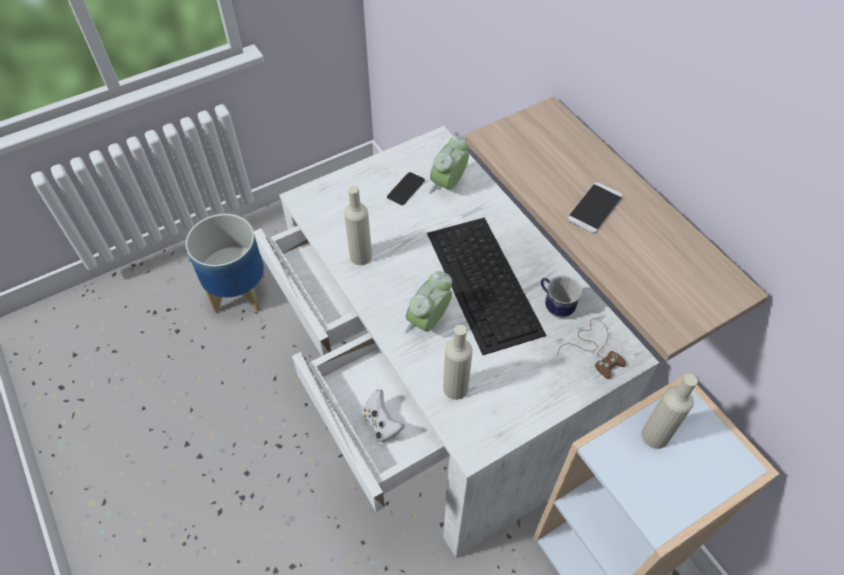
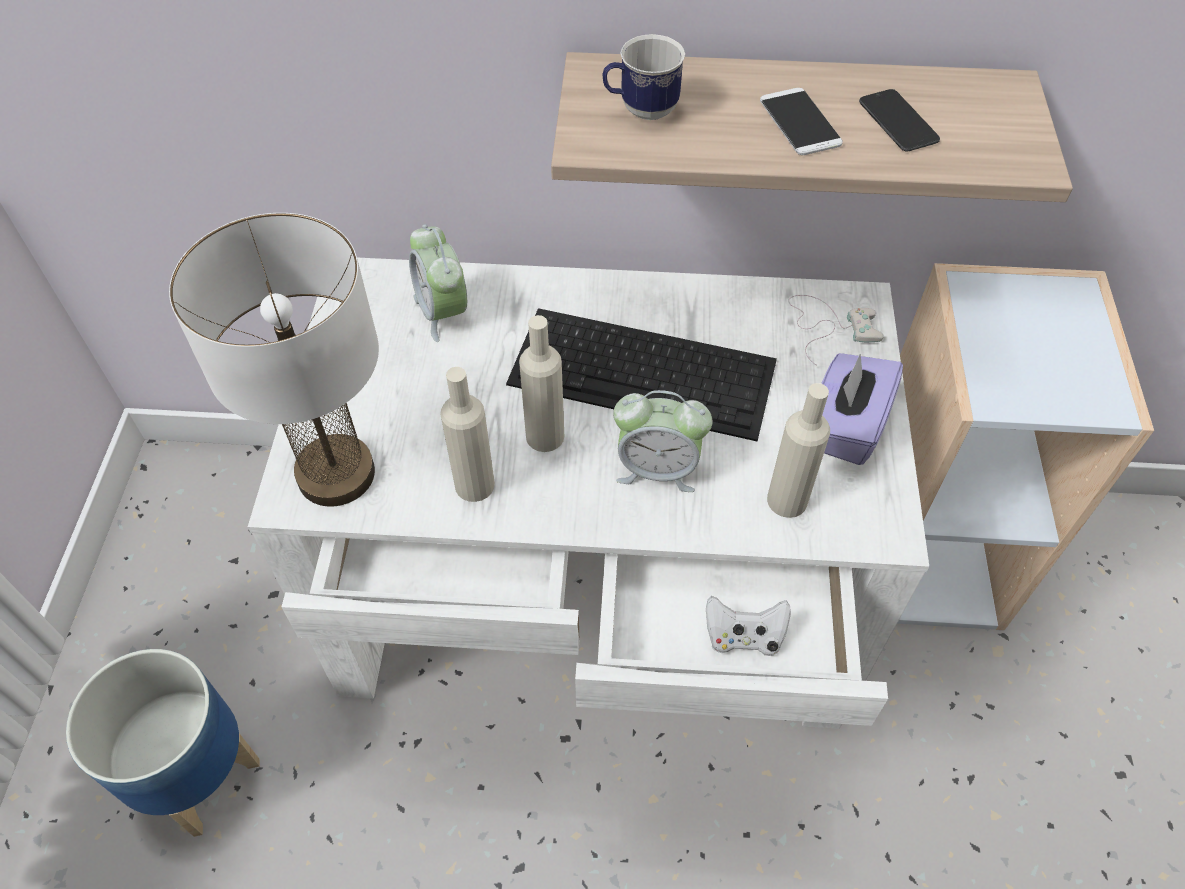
camera: 55 degrees left, 0 degrees up
(327, 206) = (337, 474): none -> table lamp
(406, 189) = (402, 363): phone -> phone (898, 121)
(428, 321) = (657, 468): alarm clock -> alarm clock turned 60 degrees counterclockwise
(528, 391) = (845, 426): none -> purple tissue box
(555, 306) = (739, 324): mug -> mug (640, 110)
(595, 348) = (829, 325): brown game controller -> white game controller
(655, 436) = (999, 340): beige bottle -> beige bottle (545, 436)

